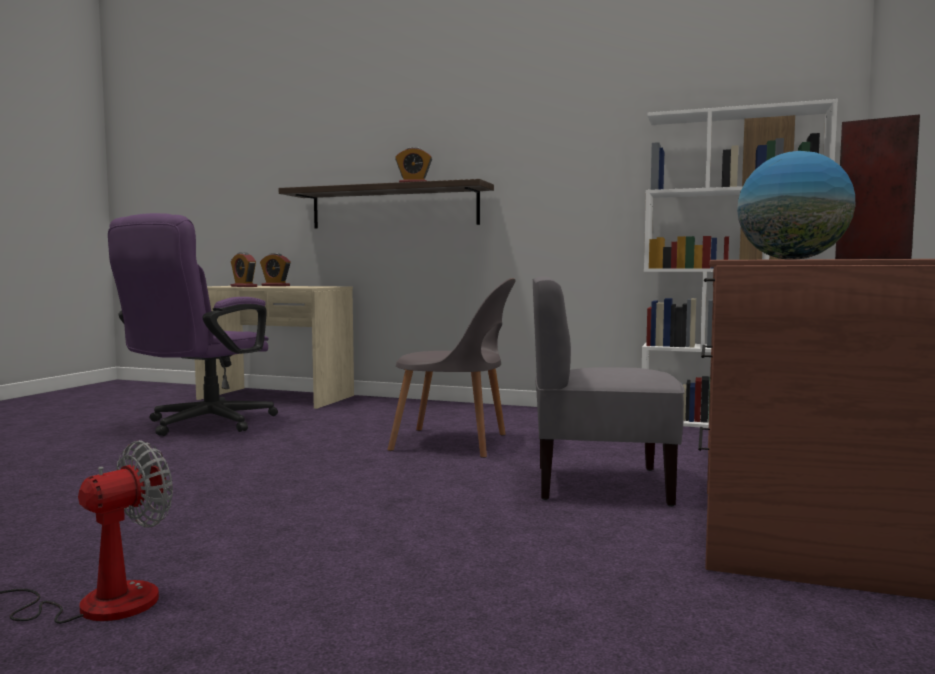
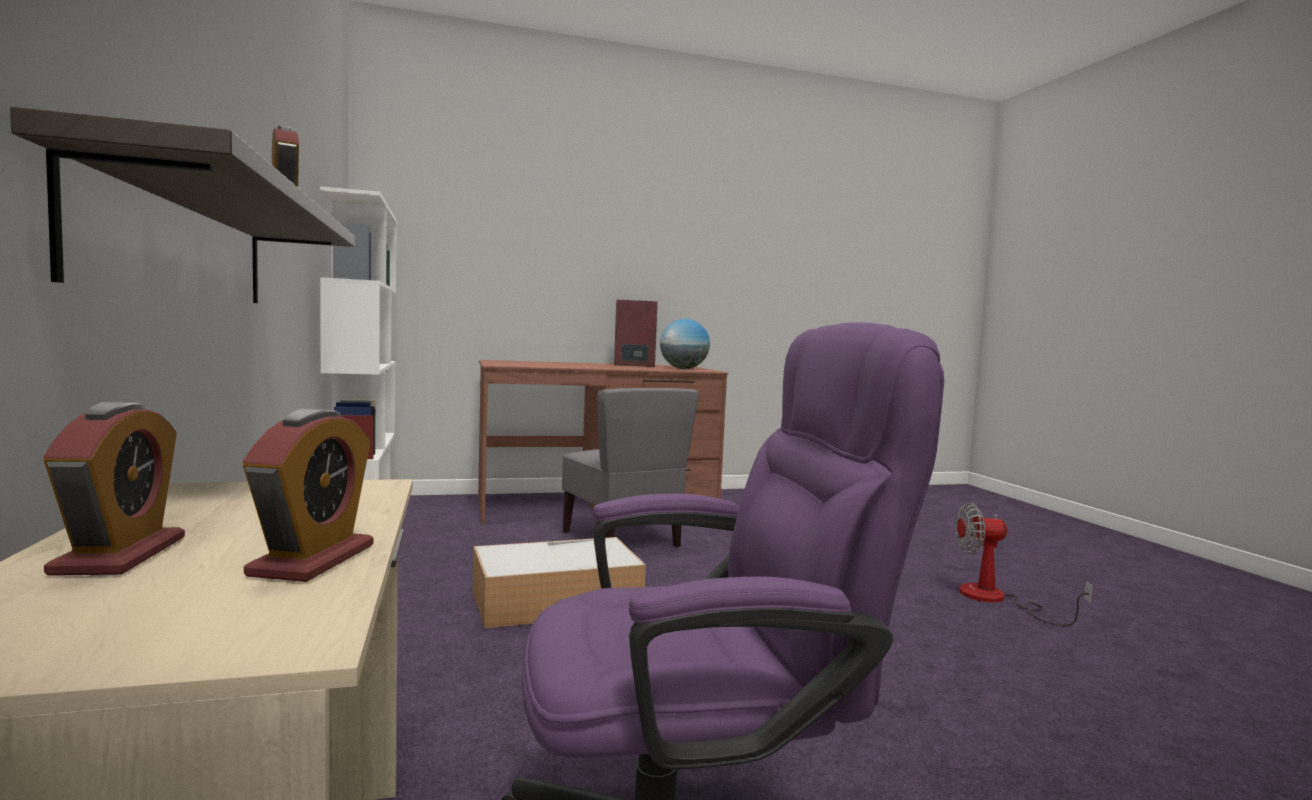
camera: 125 degrees left, 0 degrees up
(455, 443) = (558, 600): grey chair -> storage box

